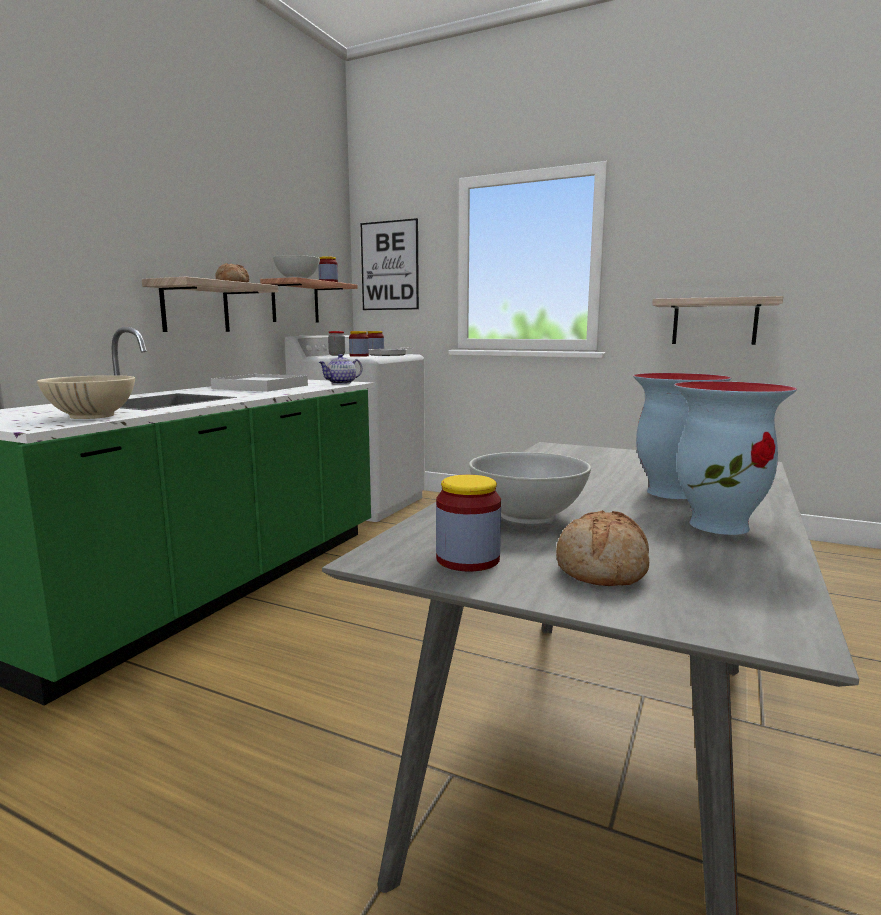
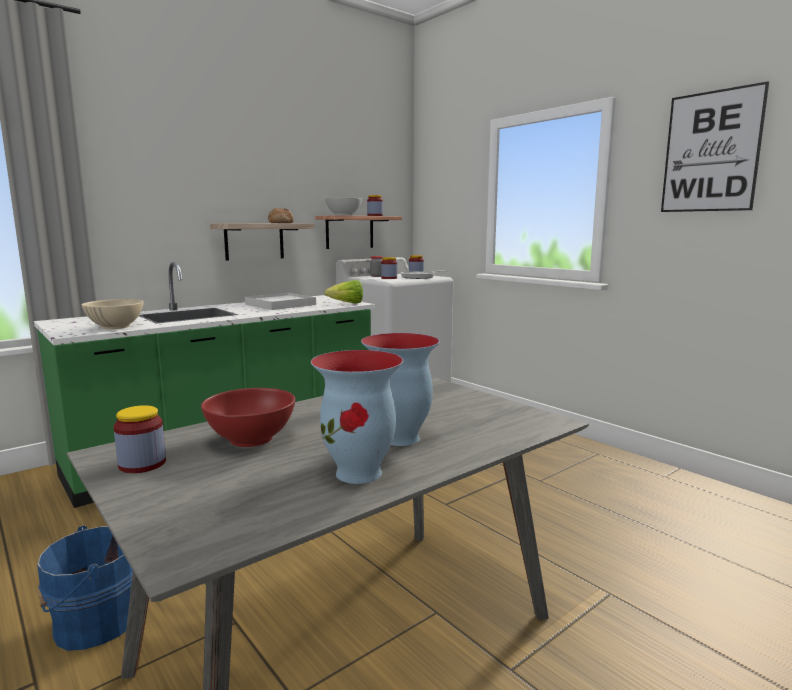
camera: 25 degrees right, 0 degrees up
(256, 842) = (92, 623): none -> blue bucket
(341, 383) = (347, 303): teapot -> lettuce
(389, 266) = (438, 198): picture -> picture (711, 152)
(528, 516) = (251, 439): white bowl -> red bowl
(604, 569) = (197, 488): bread -> none
(714, 322) = (713, 259): shelf -> none

